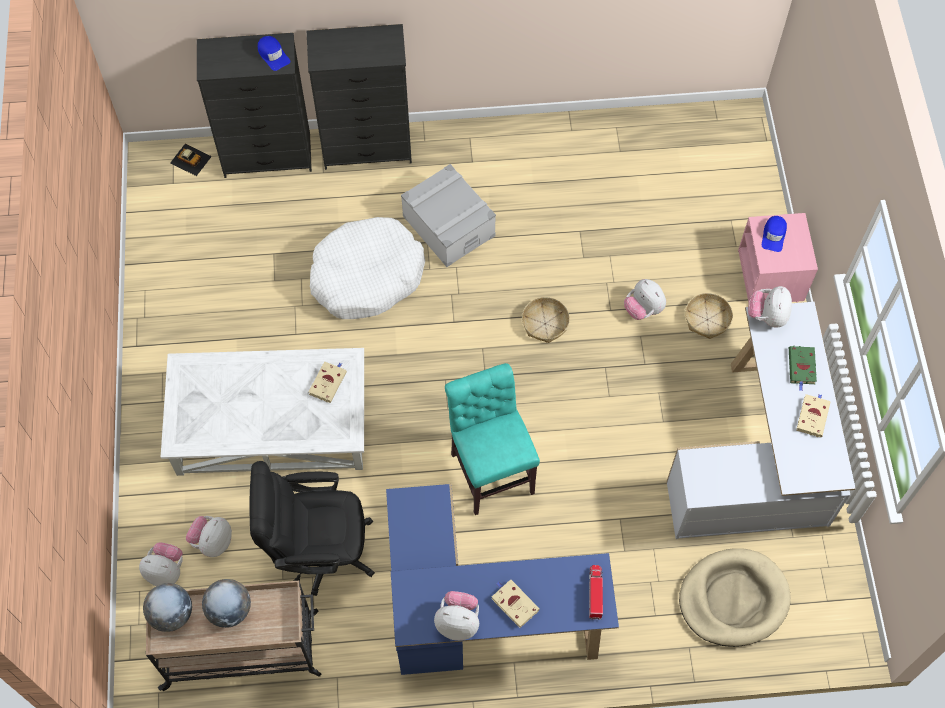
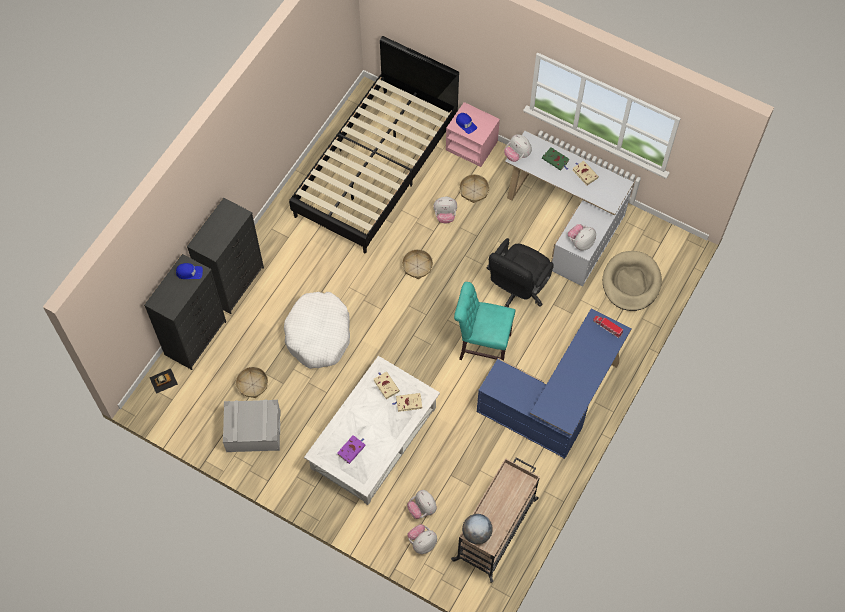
camera: 55 degrees left, 0 degrees up
(213, 399) = (351, 449): none -> purple book
(230, 610) = (494, 503): globe -> none
(250, 250) = (252, 384): none -> basket
(318, 550) = (466, 458): black office chair -> black office chair (517, 290)
(448, 226) = (319, 274): grey storage box -> grey storage box (253, 431)
(458, 622) = (579, 397): plush toy -> plush toy (580, 242)
(514, 603) = (587, 366): beige book -> beige book (408, 403)
(644, 192) = (376, 168): none -> black bed

